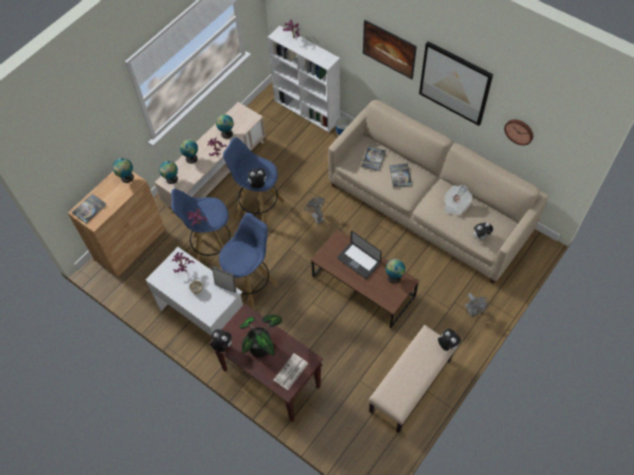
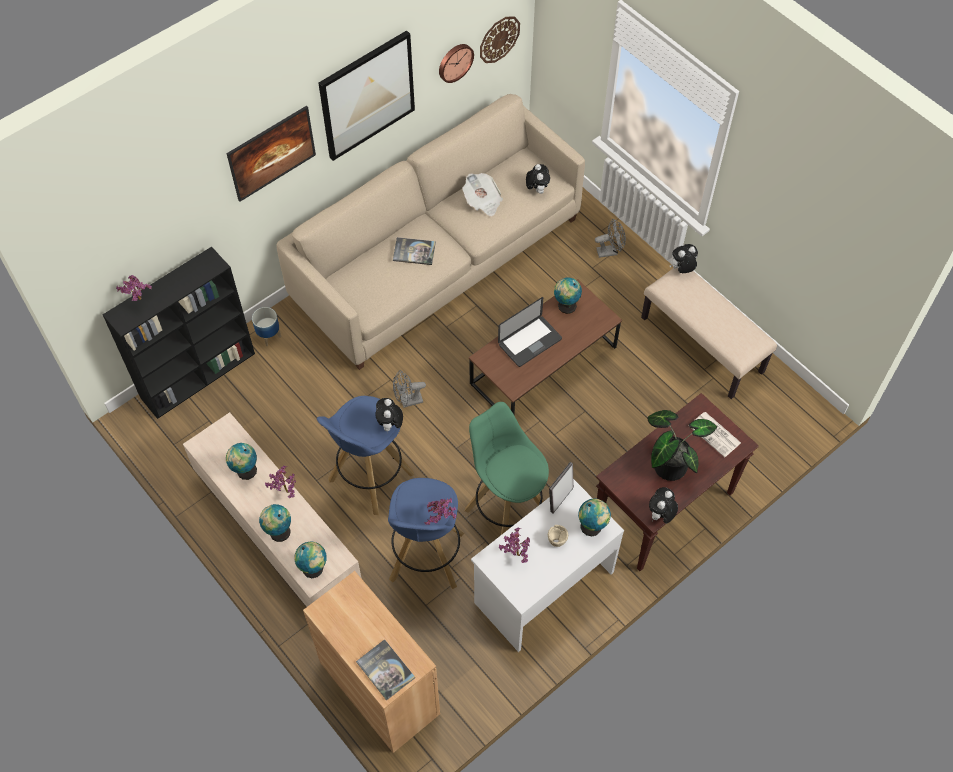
camera: 80 degrees left, 0 degrees up
(127, 178) = (339, 602): globe -> globe (592, 527)
(251, 285) = (506, 511): blue stool -> green stool
(307, 111) = (199, 375): white bookcase -> black bookcase
(373, 159) = (372, 277): book -> none
(556, 154) = (499, 39): none -> wall clock

